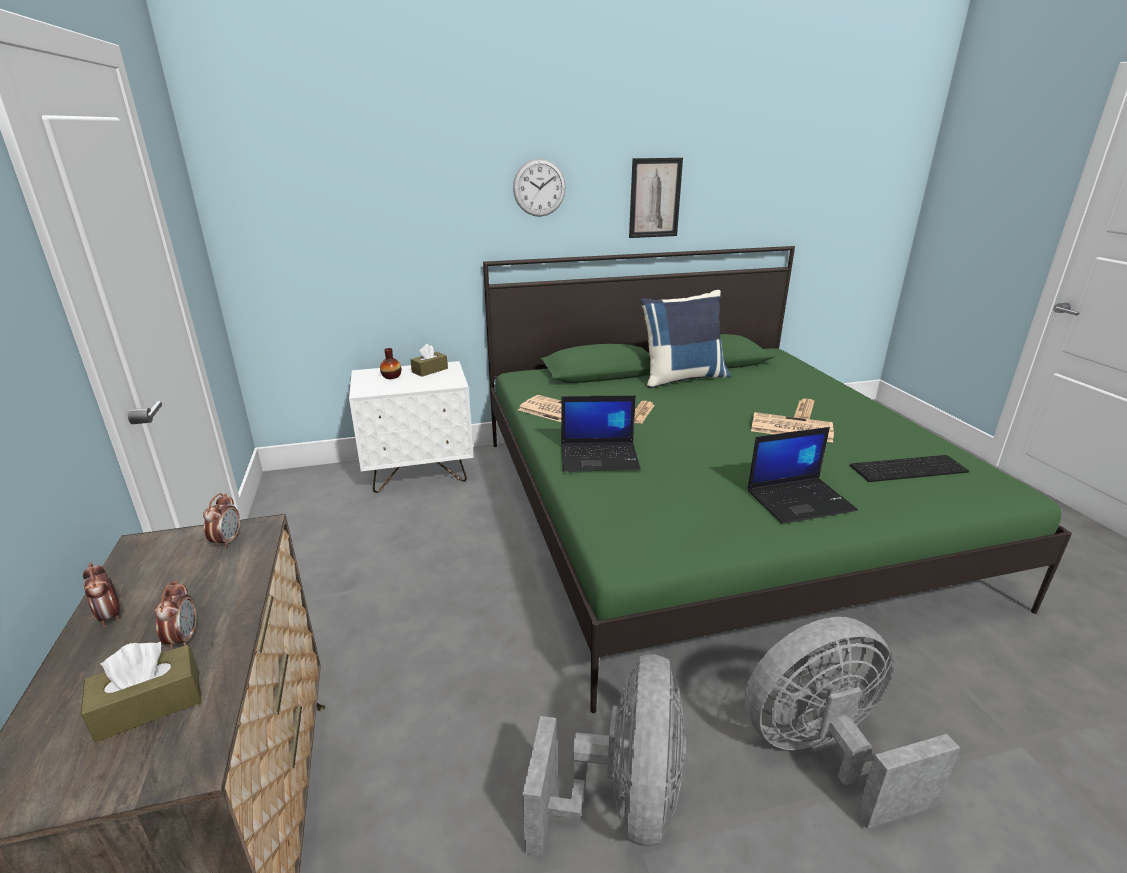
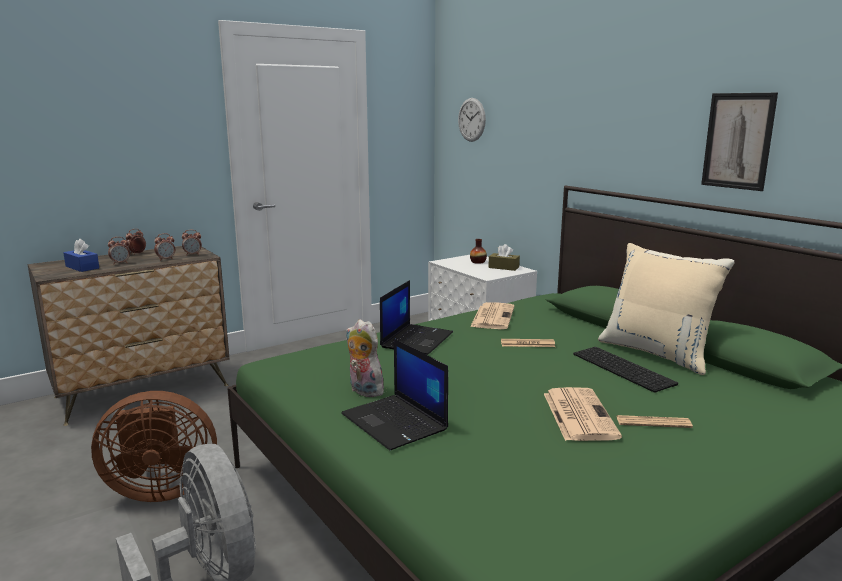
camera: 70 degrees right, 10 degrees down
(149, 705) = (82, 267): brown tissue box -> blue tissue box
(228, 573) = (166, 259): none -> alarm clock
(539, 188) = (619, 122): wall clock -> wall clock (471, 119)
(600, 457) = (416, 339): laptop -> laptop turned 135 degrees counterclockwise
(621, 802) = (160, 489): grey fan -> brown fan
(682, 378) = (657, 353): blue pillow -> beige pillow
(727, 506) = (363, 391): none -> plush toy
(908, 468) = (539, 492): keyboard -> keyboard (625, 368)

